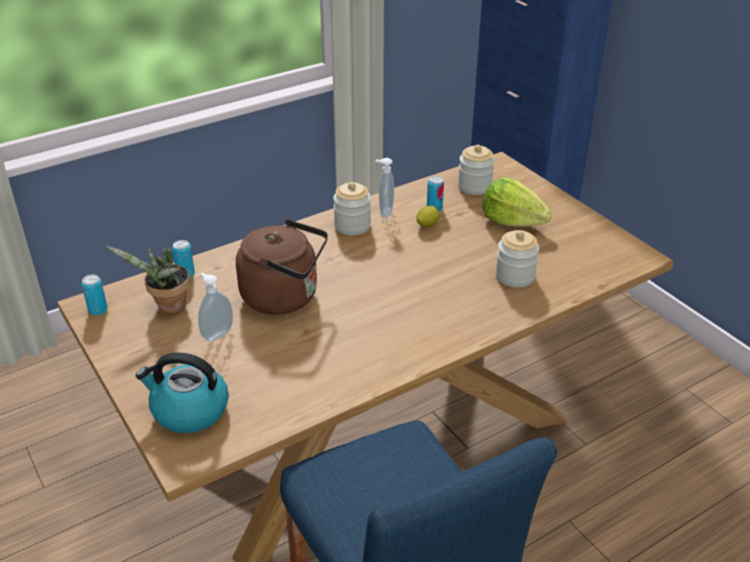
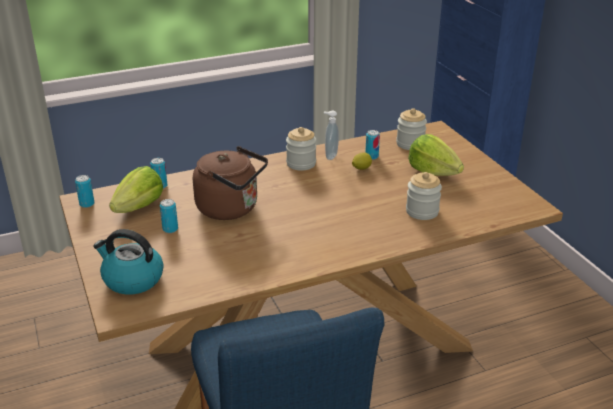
camera: 10 degrees right, 5 degrees down
(168, 307) = (139, 207): potted plant -> lettuce
(216, 334) = (170, 229): soap dispenser -> can

